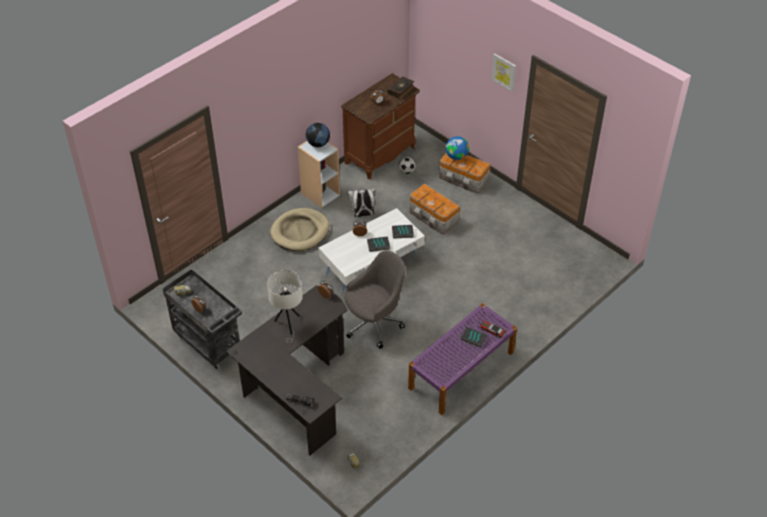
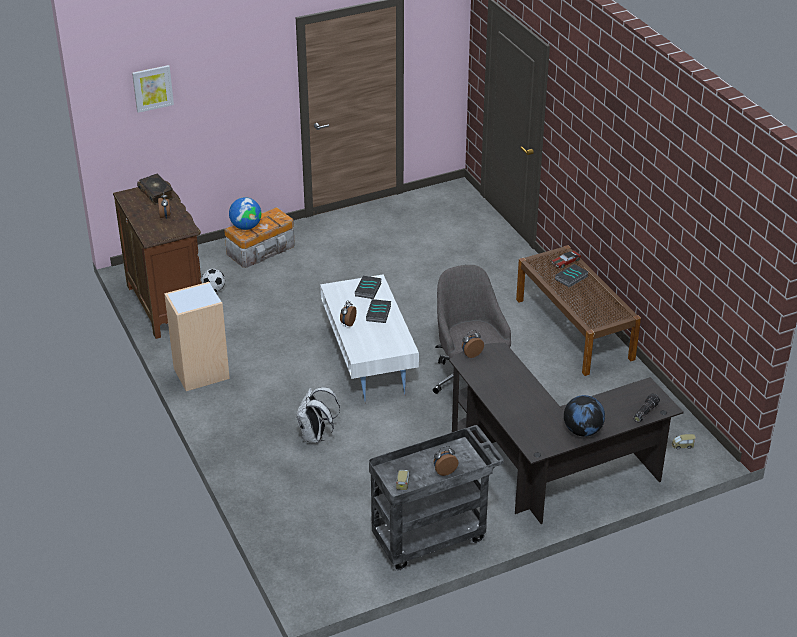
camera: 70 degrees left, 10 degrees down
(288, 325) = (510, 397): white table lamp -> none
(300, 232) = (262, 408): beige dog bed -> none
(318, 144) = (186, 296): globe -> globe (582, 431)
(362, 214) = (267, 345): white backpack -> white backpack (315, 436)
(433, 217) = (313, 289): storage box -> none
(461, 371) = (574, 329): purple bench -> brown bench
(504, 72) = (260, 71): picture -> picture (152, 88)

